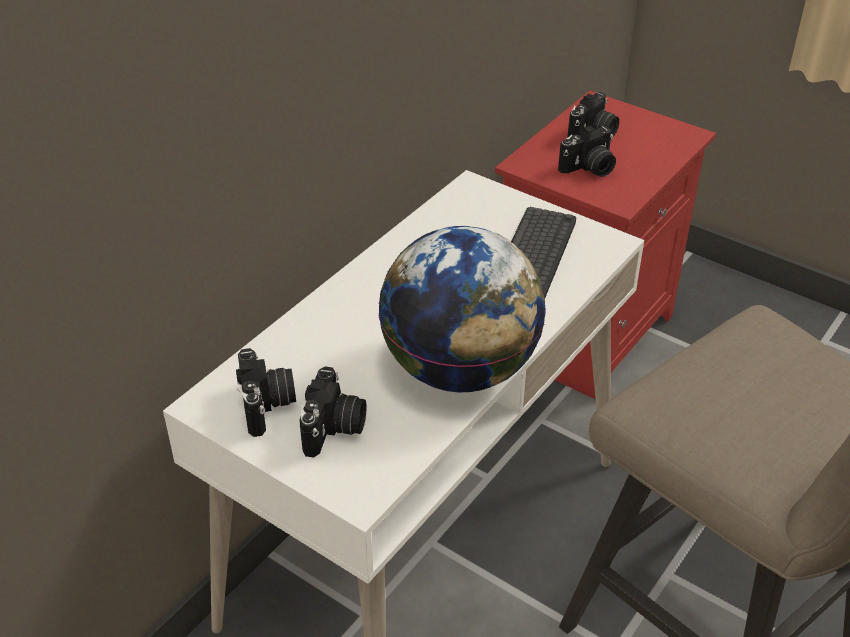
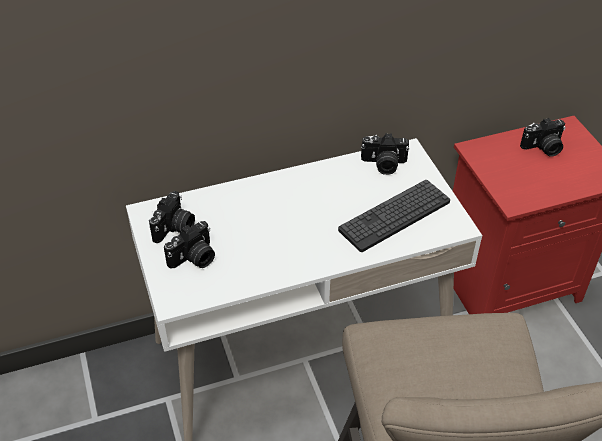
camera: 35 degrees right, 5 degrees up
(460, 370) = (289, 260): globe -> none
(589, 168) = (515, 171): camera -> camera (383, 164)

